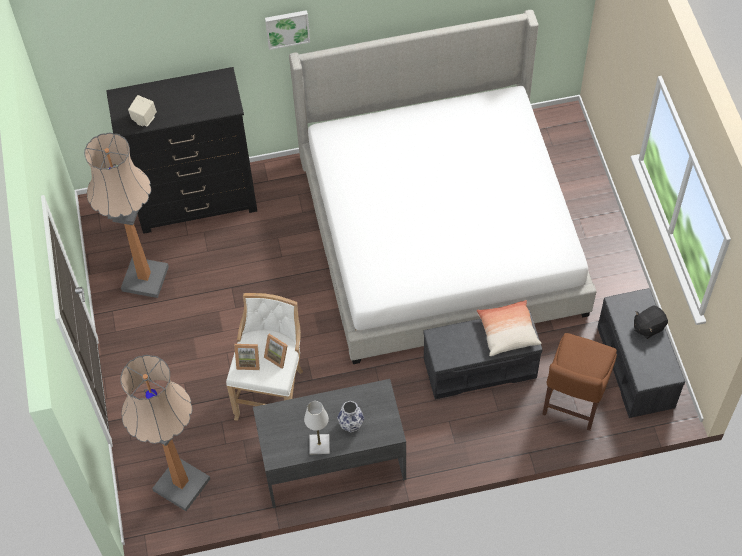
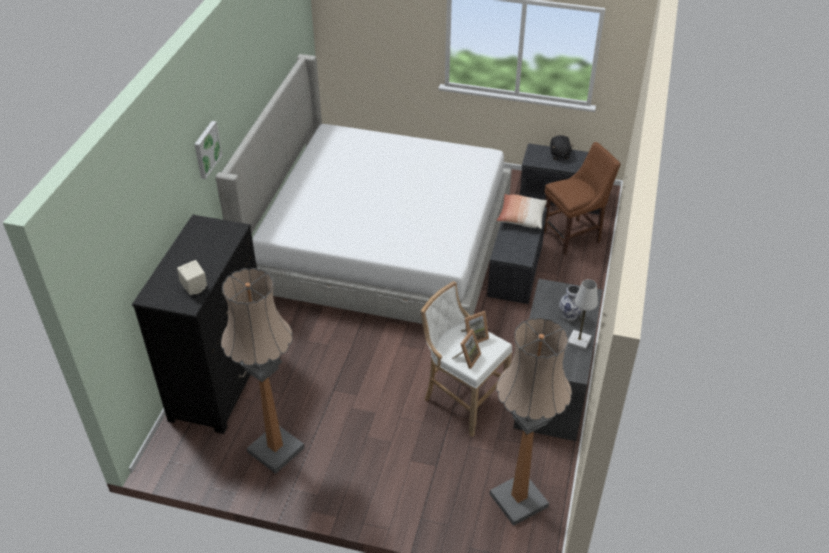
camera: 65 degrees left, 15 degrees down
(572, 403) = (573, 236): brown chair -> brown chair turned 75 degrees counterclockwise

